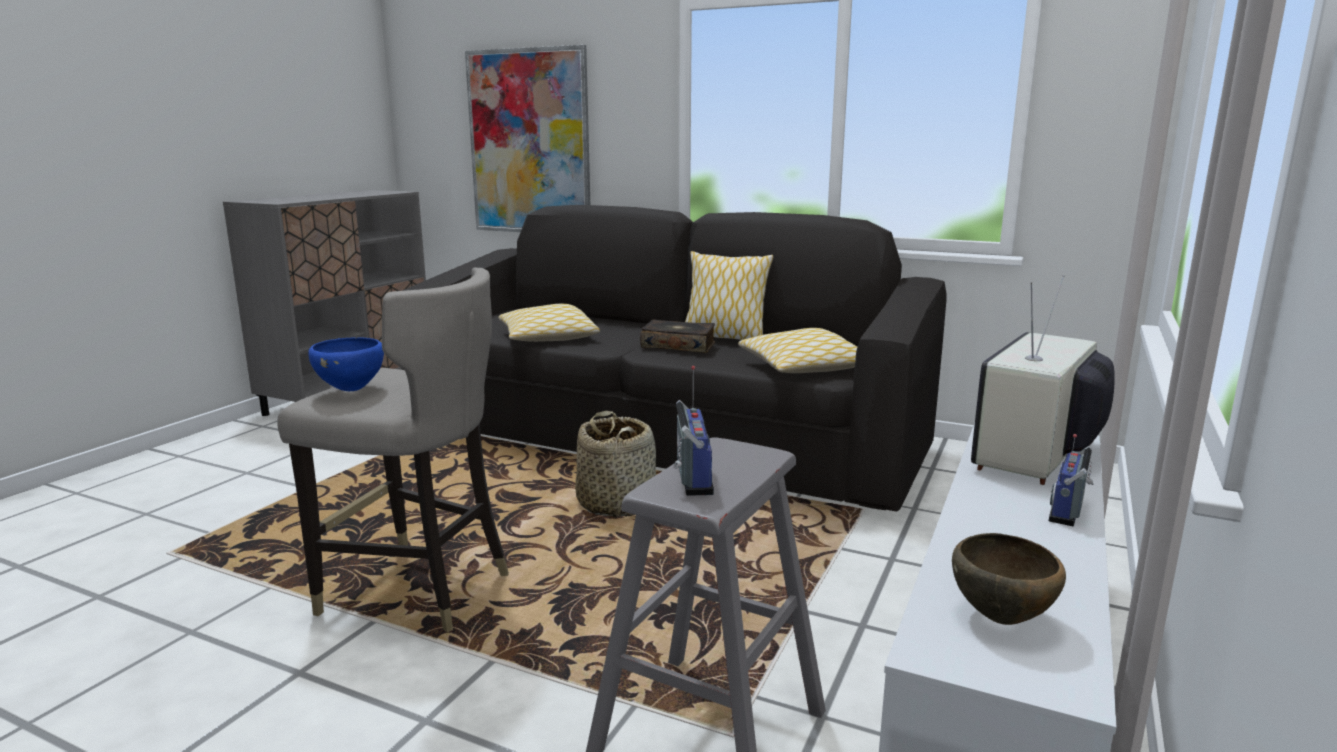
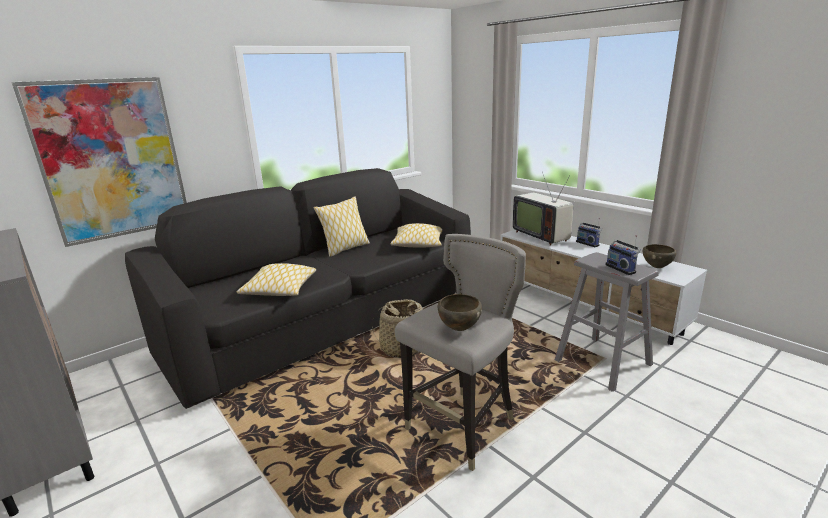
camera: 65 degrees left, 5 degrees up
(351, 390) = (459, 329): blue bowl -> brown bowl
(678, 345) = (350, 259): book -> none
(691, 478) = (621, 268): radio -> radio turned 135 degrees counterclockwise

